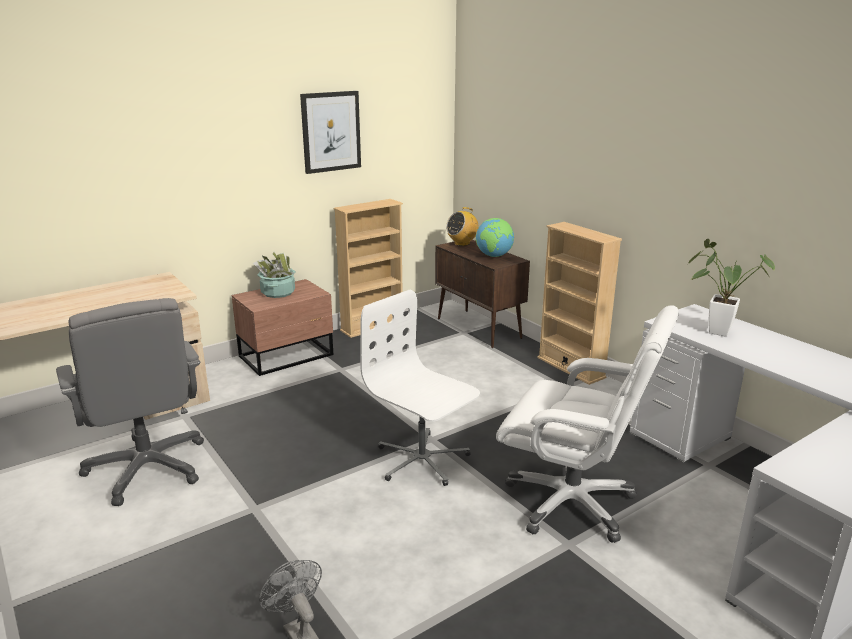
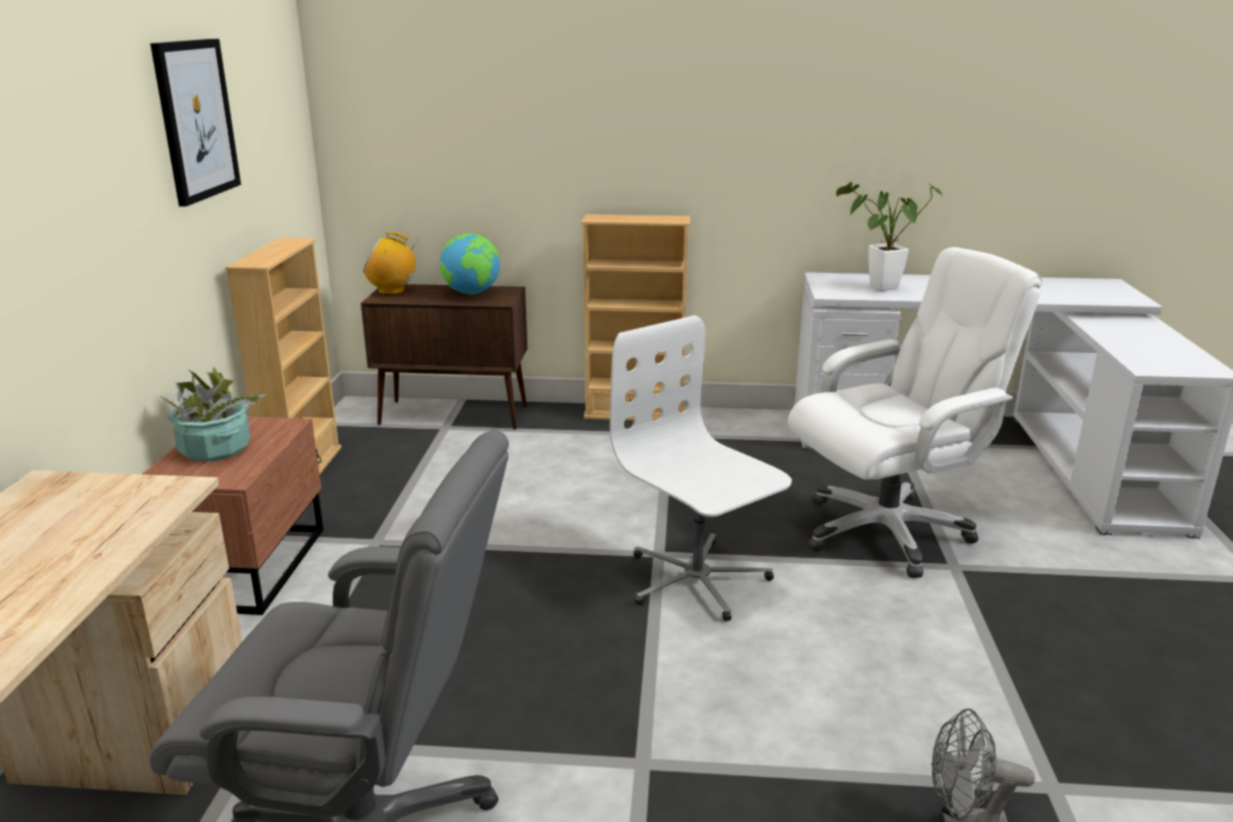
camera: 50 degrees left, 0 degrees up
(421, 460) = (696, 580): white office chair -> white office chair turned 60 degrees clockwise
(462, 243) = (392, 291): radio -> radio turned 90 degrees clockwise

